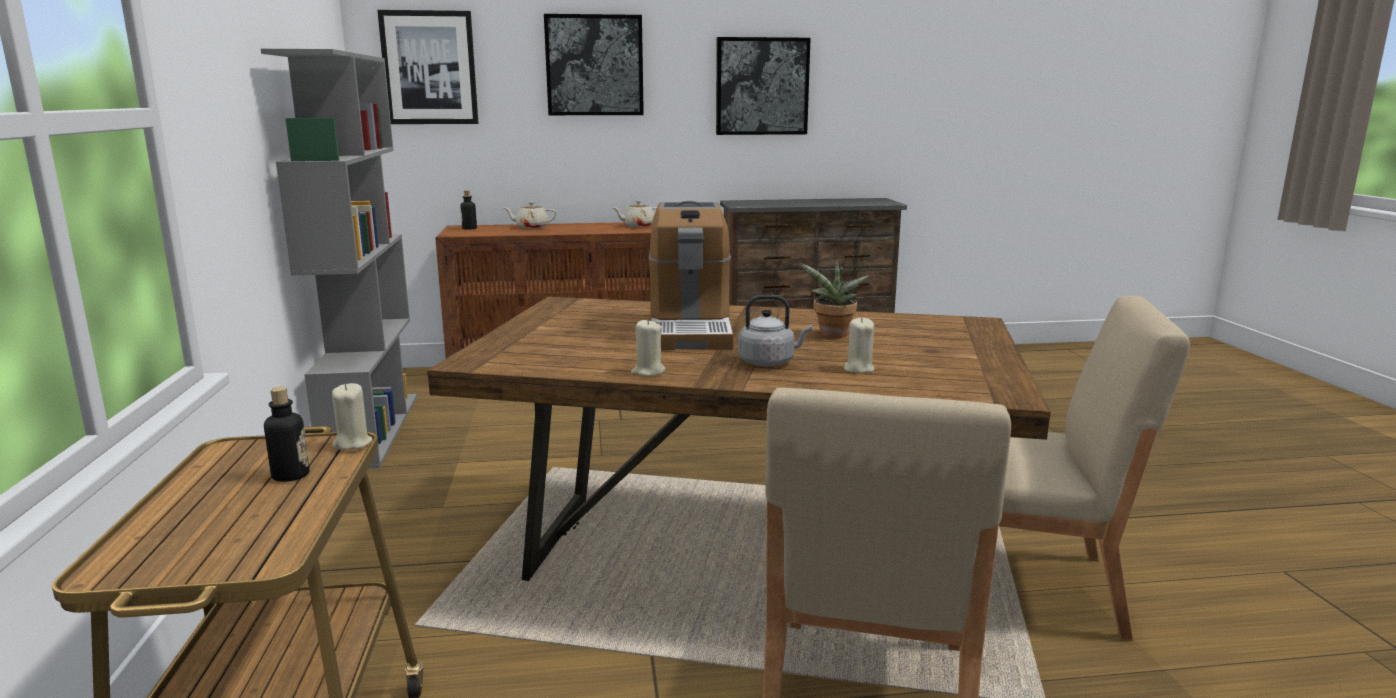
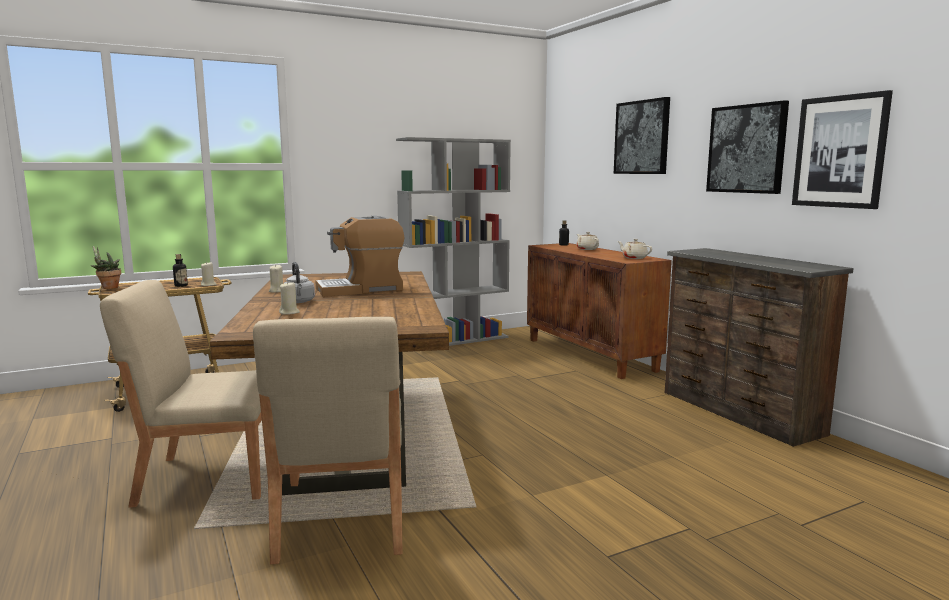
camera: 70 degrees right, 5 degrees down
(429, 68) = (571, 144): picture -> picture (840, 152)
(832, 336) = (363, 306): potted plant -> potted plant (108, 287)

